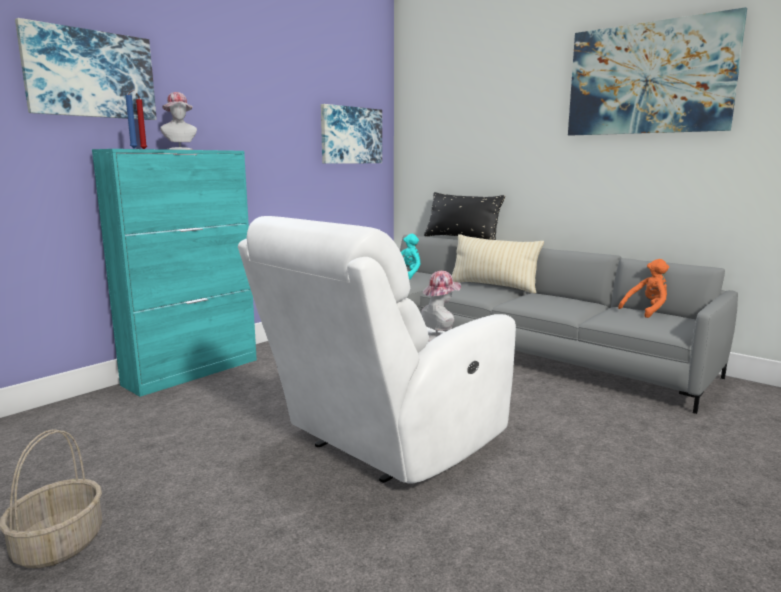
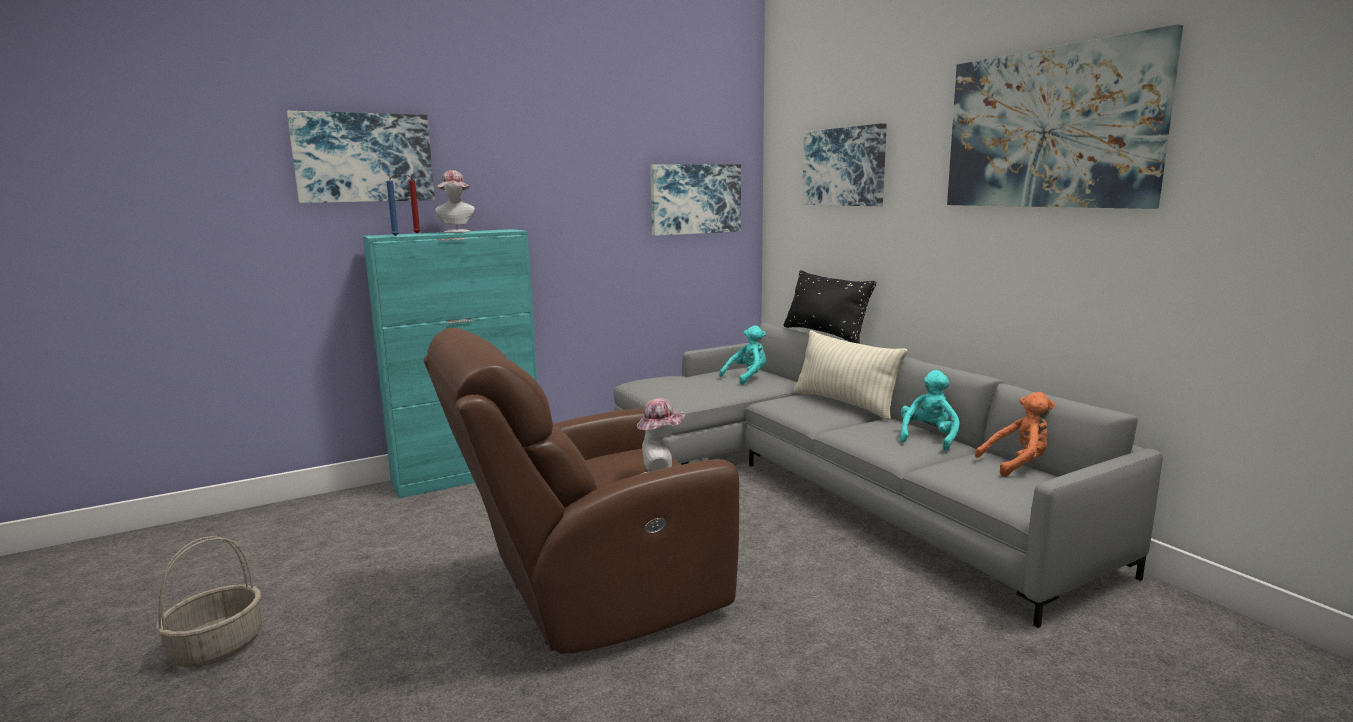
camera: 20 degrees right, 0 degrees up
(384, 443) = (590, 596): white armchair -> brown armchair
(473, 111) = (844, 167): none -> picture
(573, 301) = (928, 438): none -> turquoise plush toy

